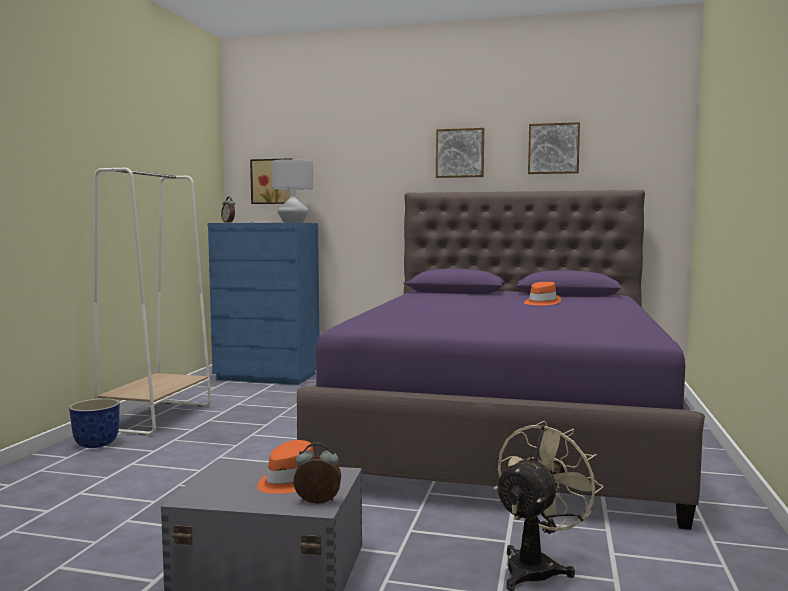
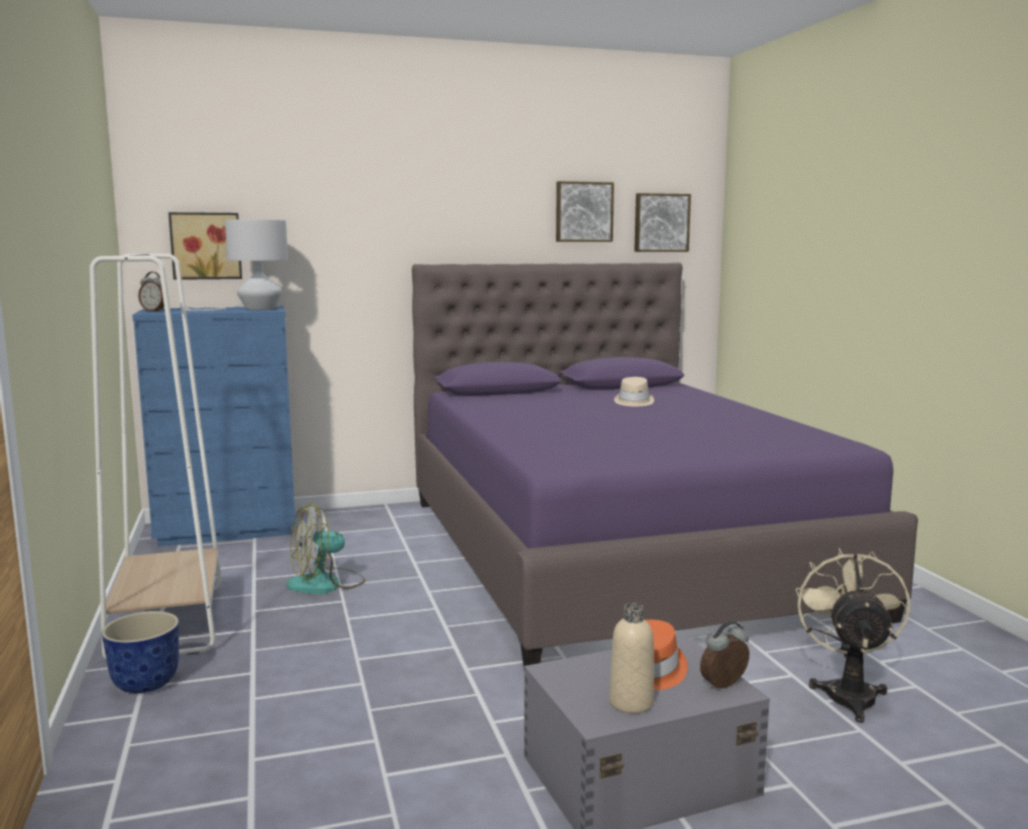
camera: 30 degrees left, 5 degrees up
(233, 494) = (631, 702): none -> beige bottle
(272, 414) = (326, 584): none -> fan
(460, 153) = (475, 213): picture -> picture (661, 223)
(541, 302) = (633, 402): orange hat -> beige hat

